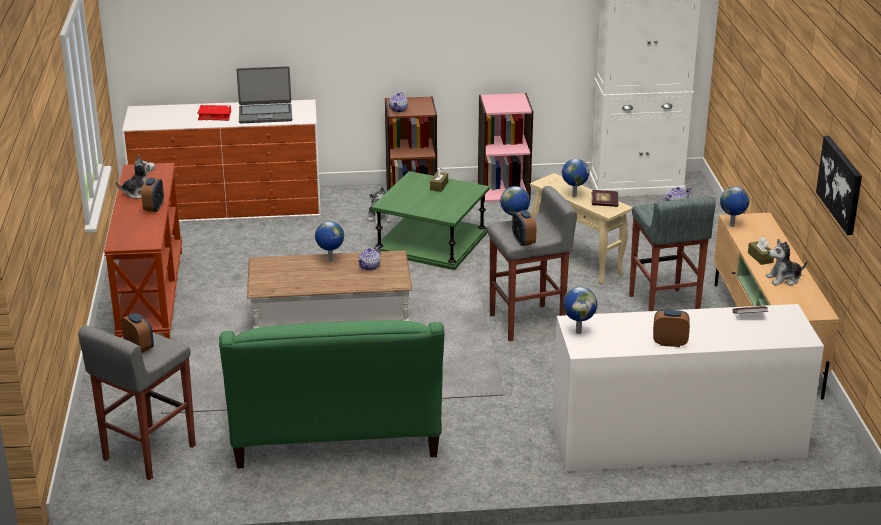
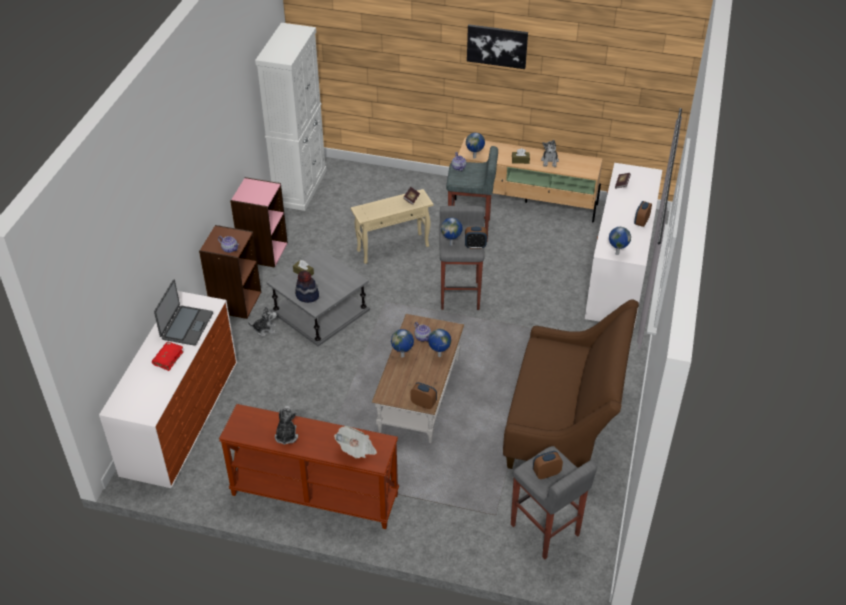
camera: 70 degrees left, 15 degrees up
(132, 230) = (356, 450): none -> newspaper
(154, 208) = (321, 430): alarm clock -> alarm clock (423, 403)
(336, 439) = (564, 424): green sofa -> brown sofa
(402, 195) = (307, 295): none -> hat
(431, 242) = (320, 310): green side table -> grey side table
(573, 196) = (392, 209): globe -> globe (439, 356)
(840, 184) = (572, 90): picture -> picture (497, 46)

